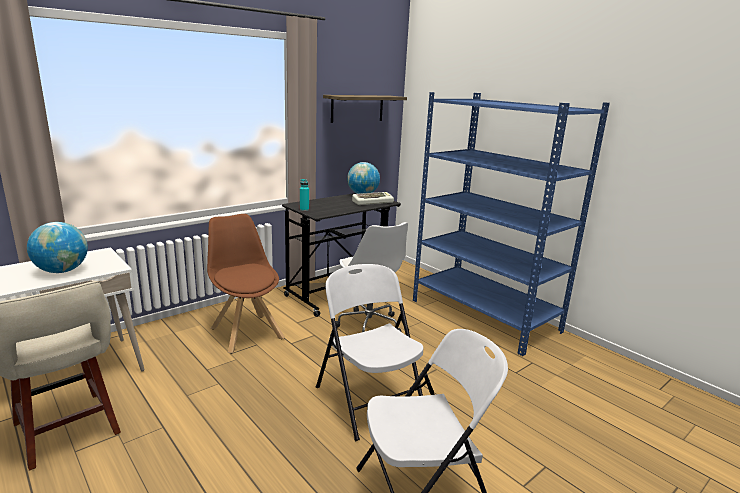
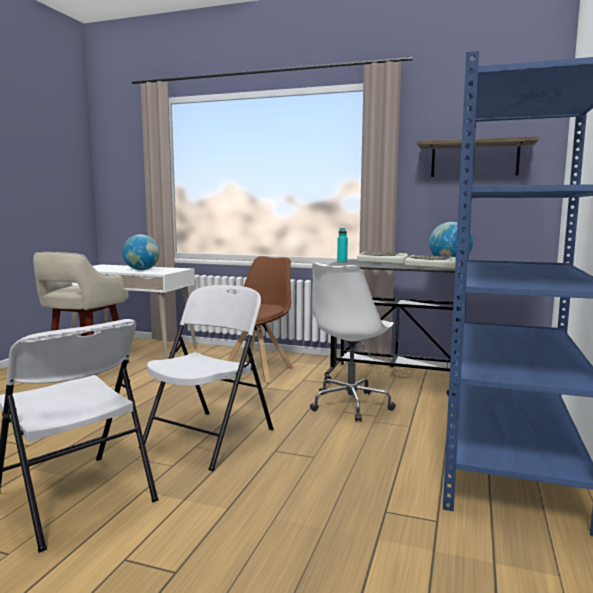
camera: 60 degrees right, 10 degrees down
(327, 203) = (383, 262): none -> keyboard

